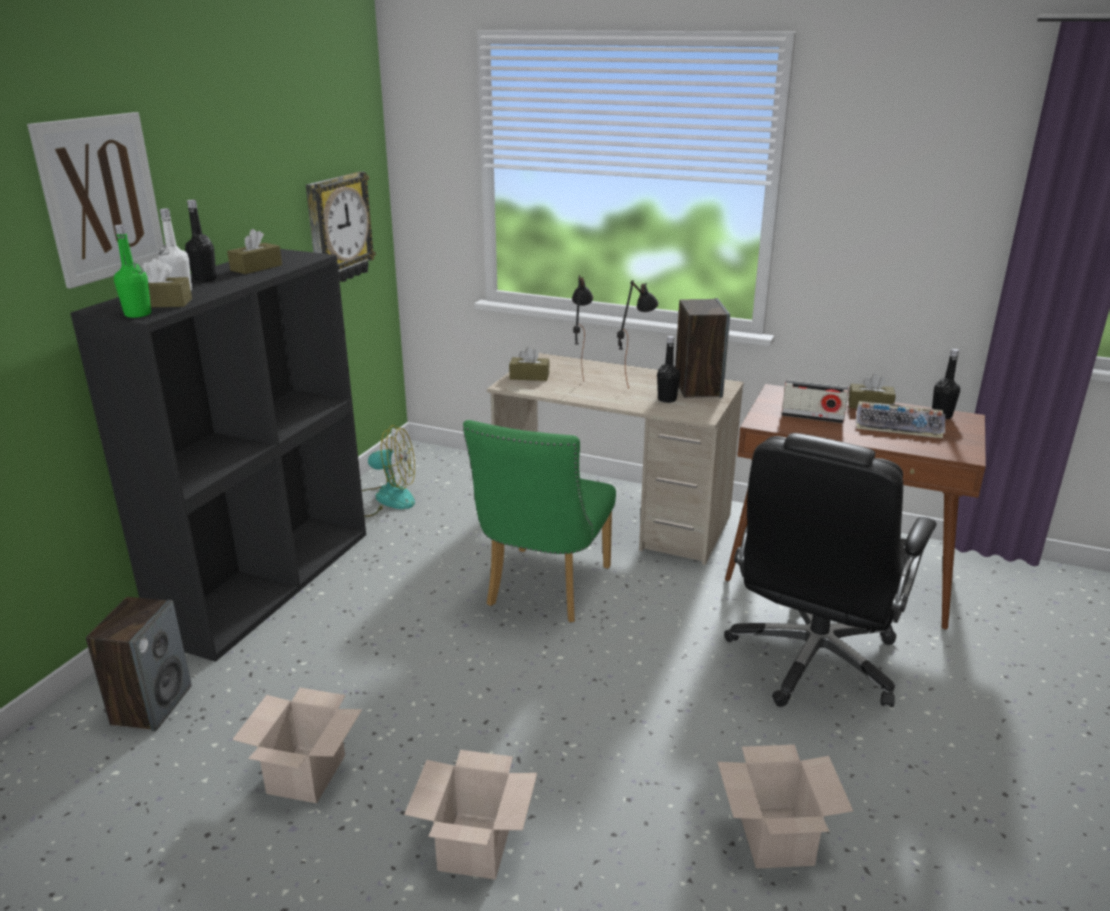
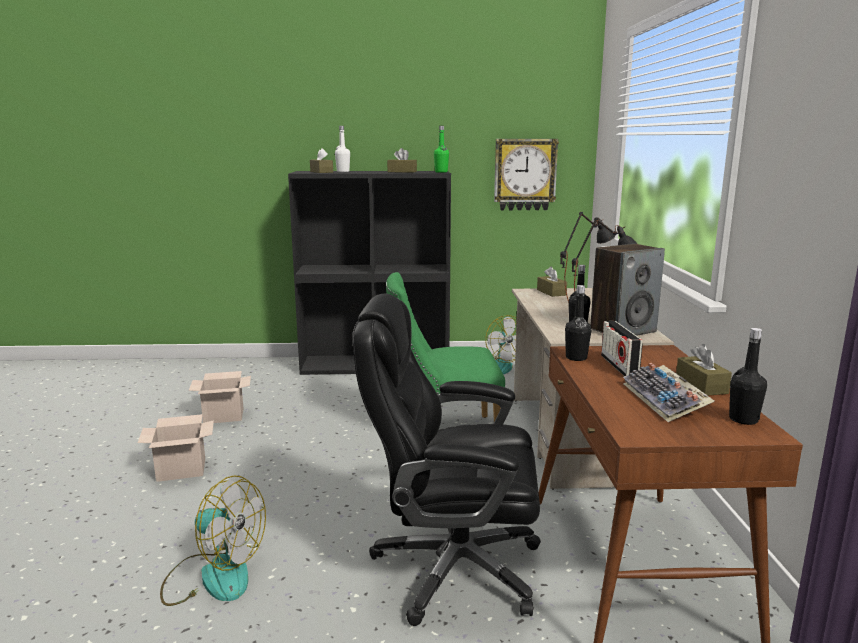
camera: 65 degrees right, 10 degrees down
(101, 198) = (333, 120): picture -> none
(138, 314) = (301, 172): green bottle -> green bottle (441, 172)
(152, 705) = (259, 373): speaker -> none
(205, 279) = (368, 171): black bottle -> black bottle (576, 358)
(773, 836) = (213, 576): cardboard box -> fan

